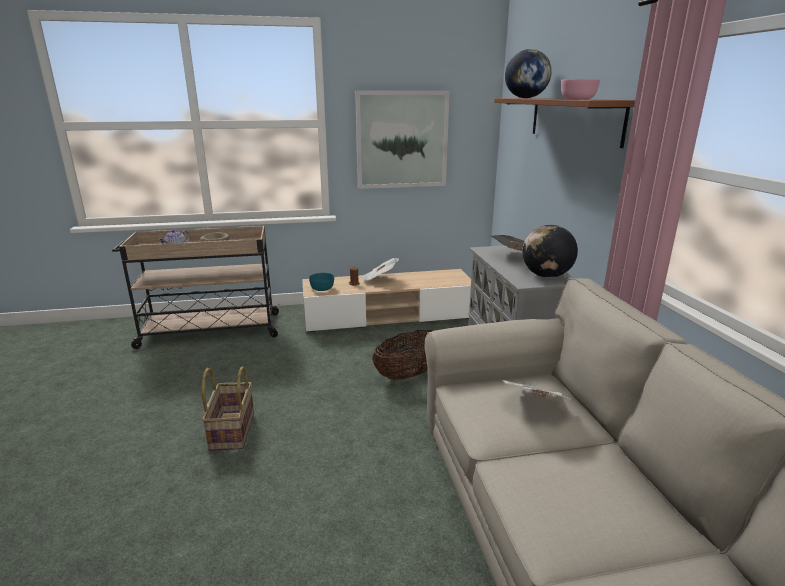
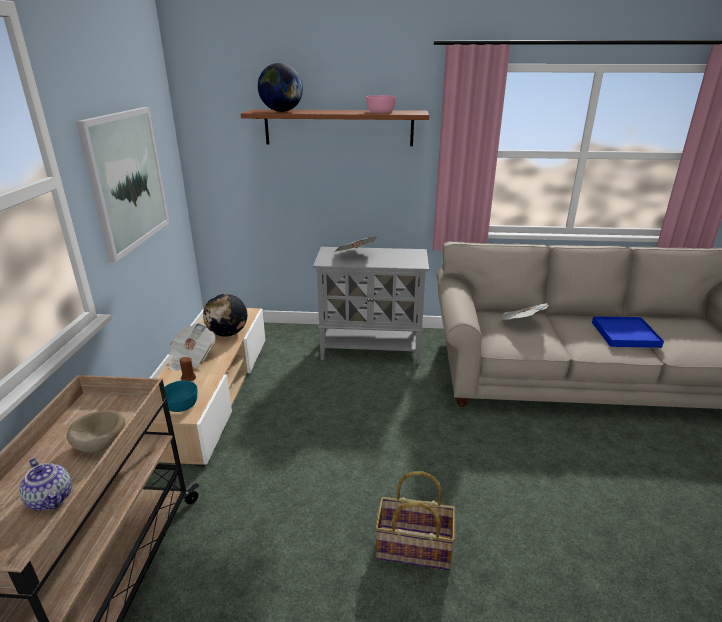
camera: 75 degrees left, 5 degrees up
(409, 374) = (350, 401): basket -> none
(546, 276) = (406, 255): globe -> globe (227, 333)
(603, 528) = (625, 334): none -> blue tray

